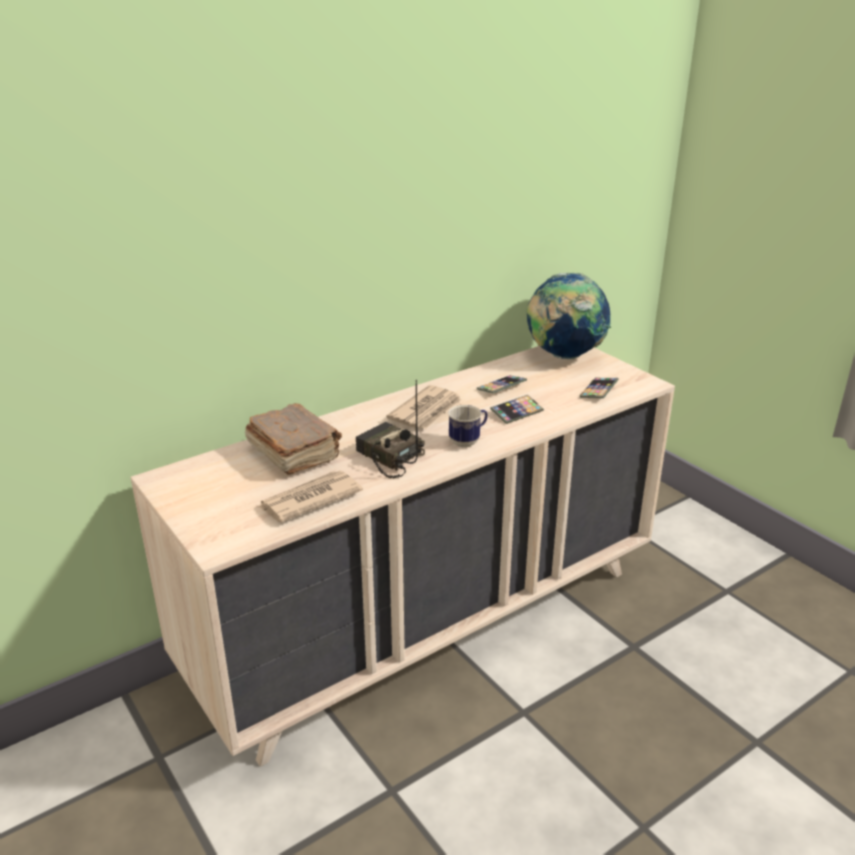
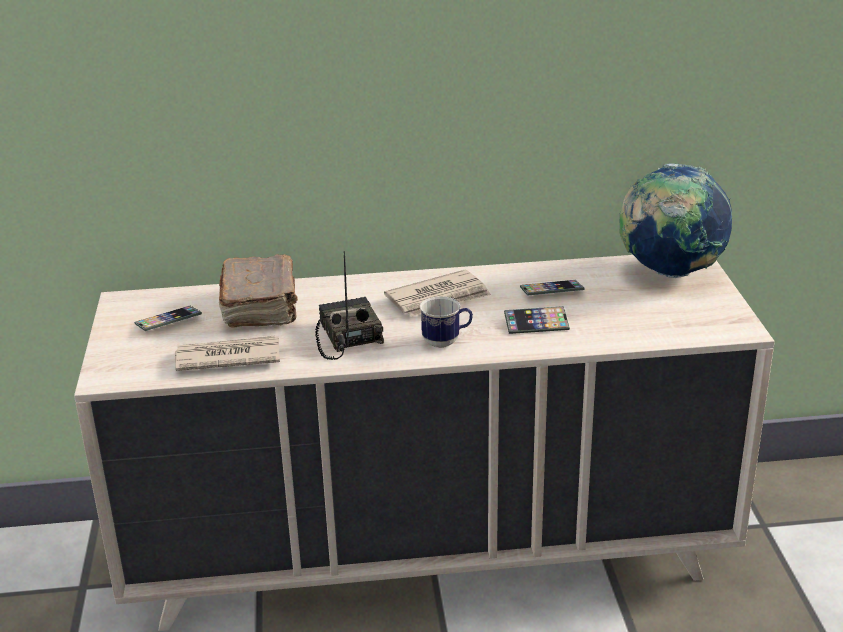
camera: 30 degrees right, 0 degrees up
(598, 391) = (664, 323): phone -> phone (168, 322)

